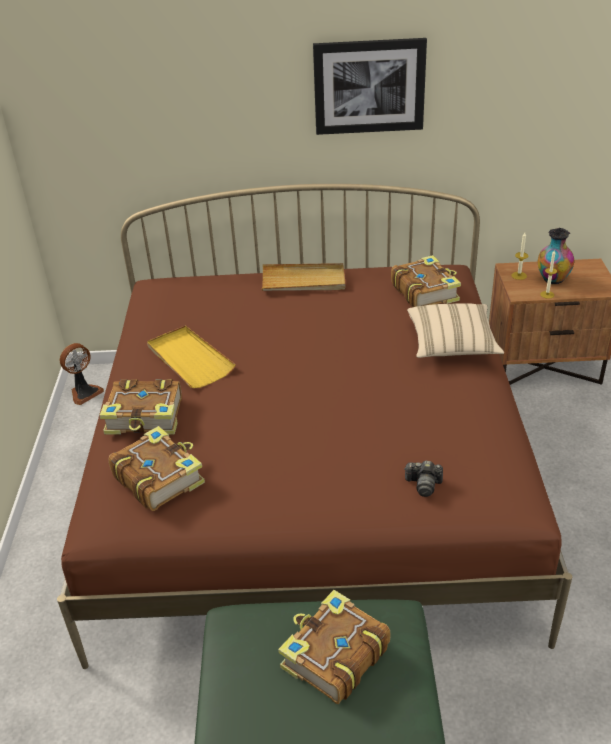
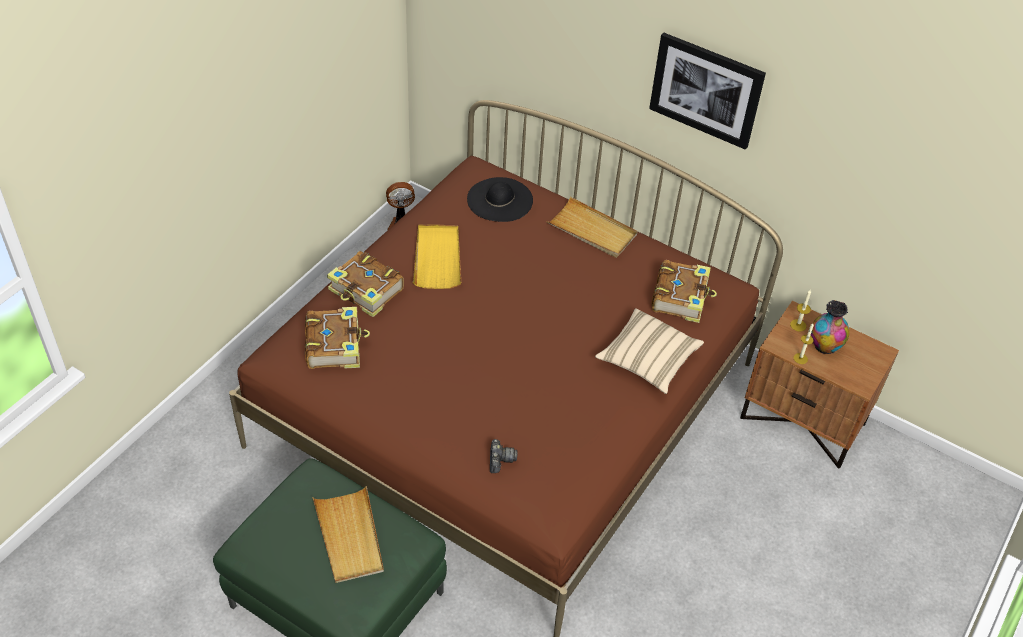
camera: 30 degrees right, 10 degrees up
(201, 295) = (500, 200): none -> black hat
(333, 656) = (349, 537): book -> beige tray
(423, 484) = (500, 460): camera -> camera turned 135 degrees counterclockwise

